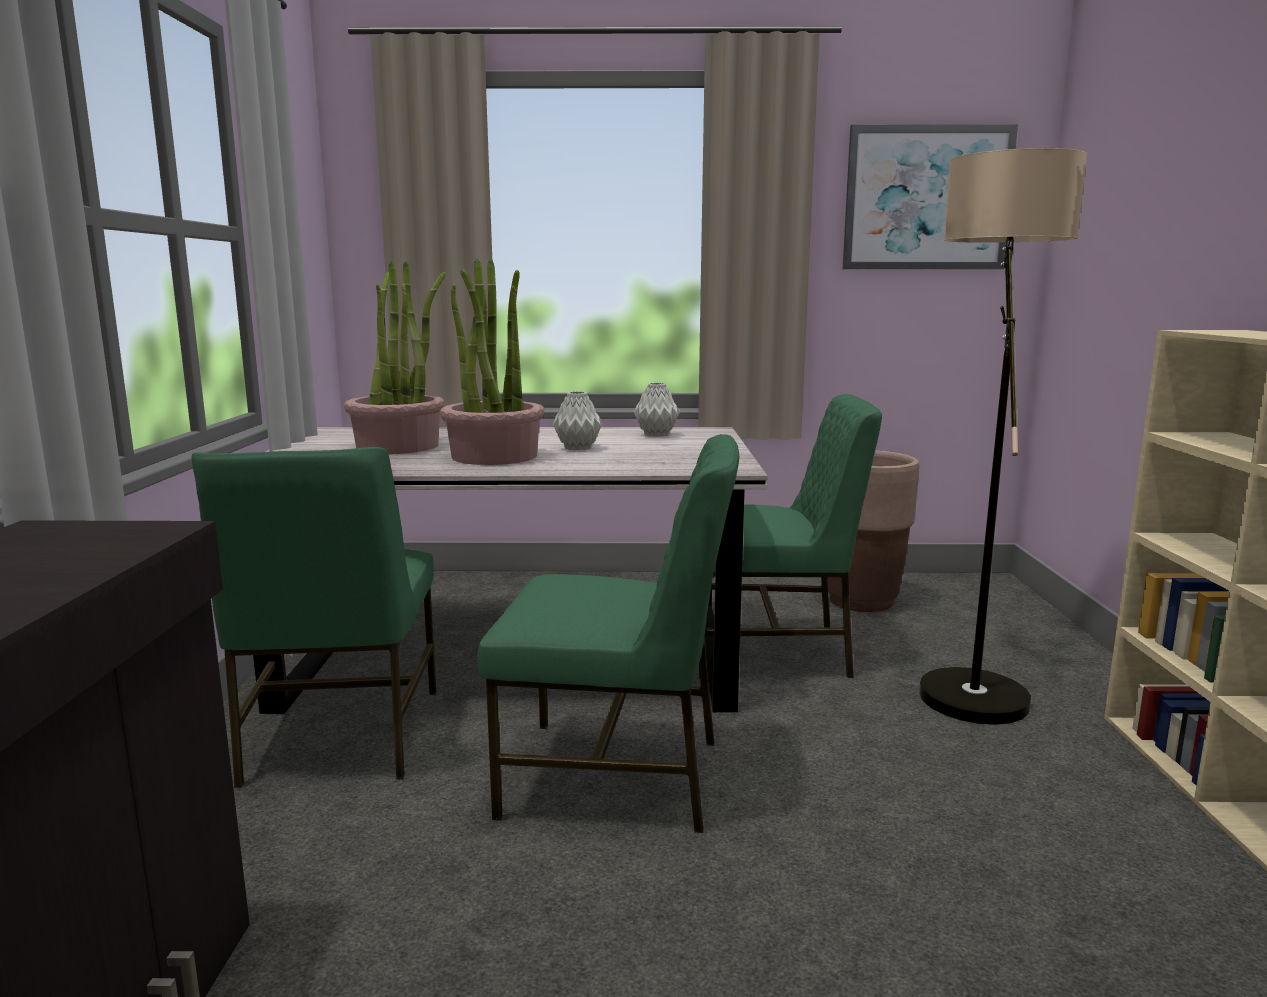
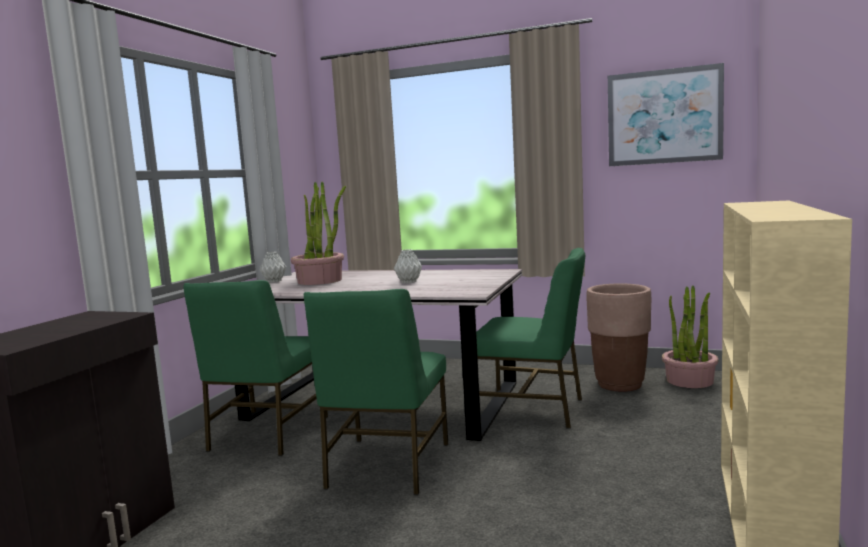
camera: 20 degrees right, 5 degrees down
(494, 456) = (358, 286): potted plant -> potted plant (689, 381)
(617, 776) = (386, 466): green chair -> green chair turned 75 degrees clockwise
(657, 435) = (466, 274): grey vase -> grey vase (274, 281)
(970, 681) = (647, 436): floor lamp -> none

